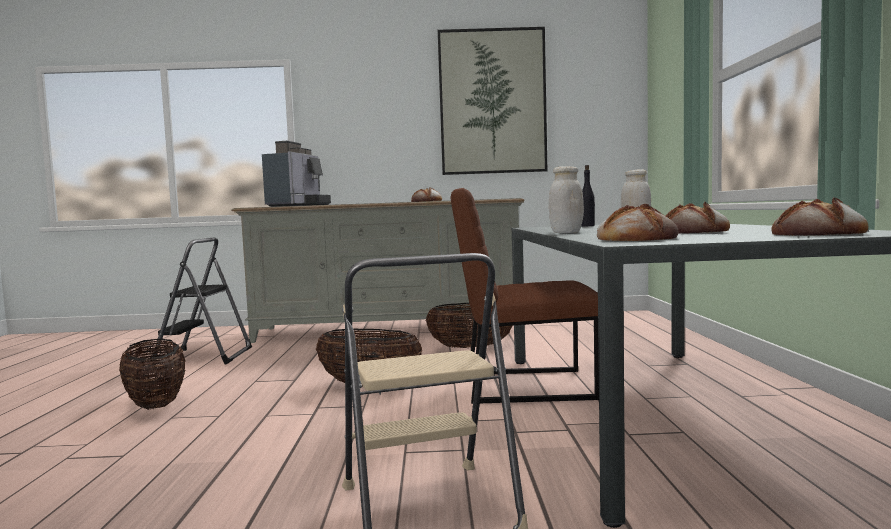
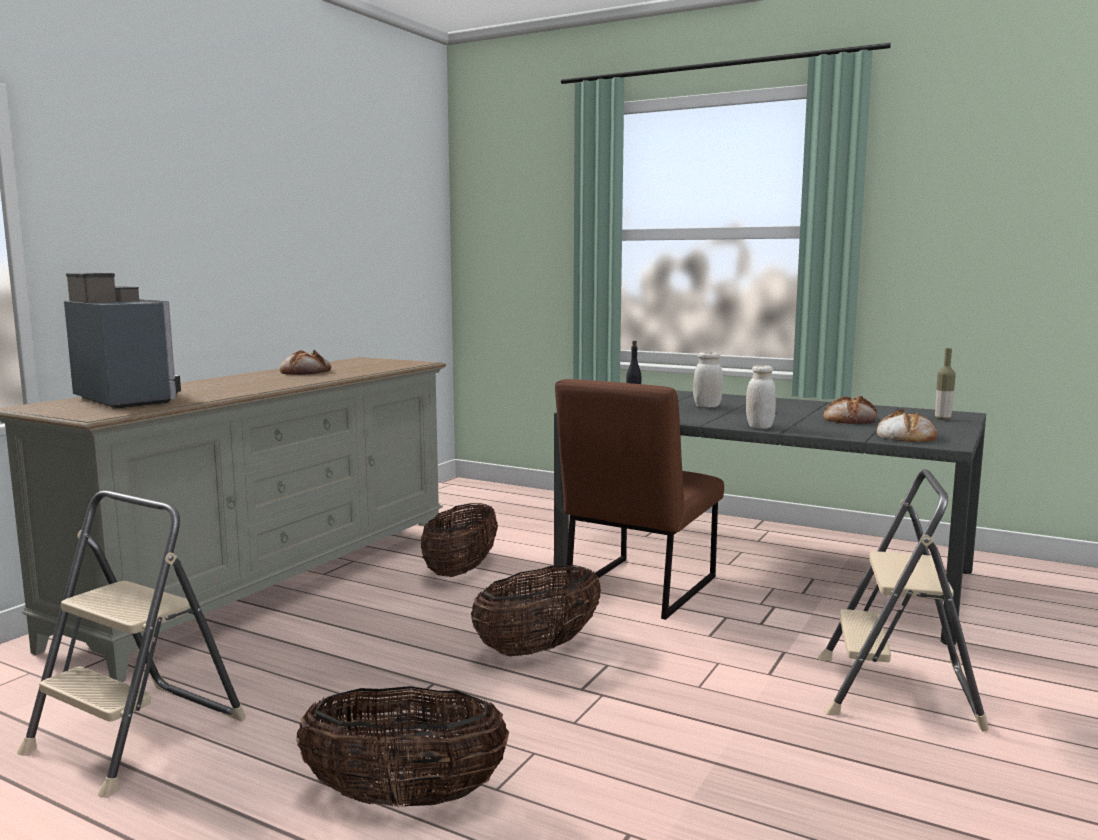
camera: 60 degrees left, 5 degrees up
(206, 356) = (144, 732): black step ladder -> beige step ladder
(492, 102) = (316, 210): picture -> none
(819, 234) = (942, 419): bread -> bottle

